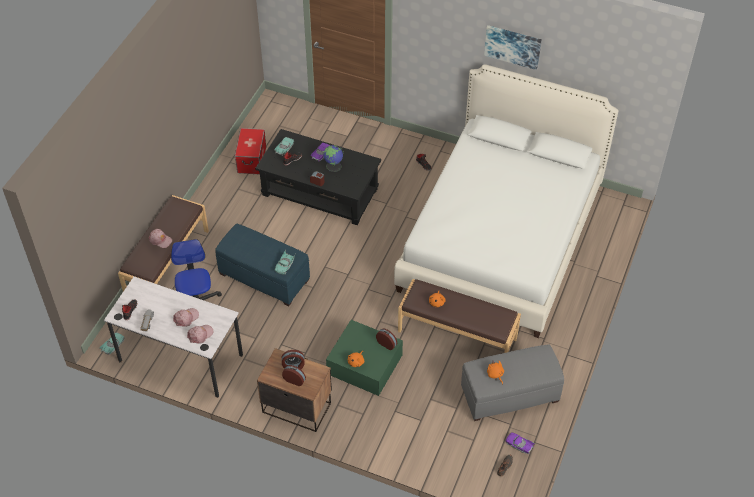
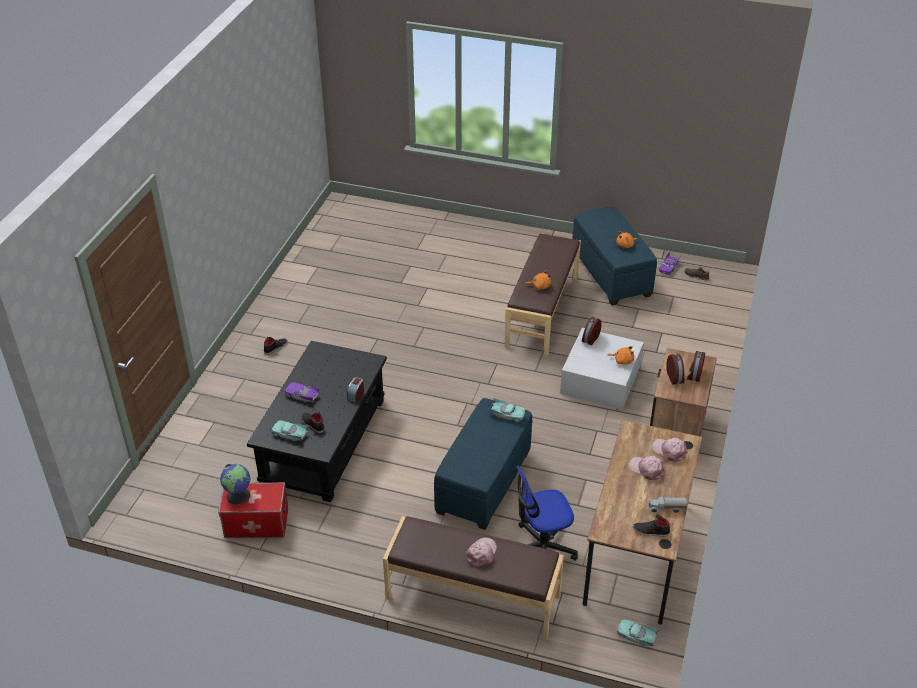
camera: 95 degrees left, 10 degrees down
(180, 358) = (637, 553): white desk -> brown desk
(333, 166) = (326, 382): globe -> globe (238, 495)
(364, 364) = (600, 379): green storage box -> white storage box
(501, 238) = (396, 283): white bed -> none
(509, 395) = (611, 274): grey ottoman -> blue ottoman
(513, 46) = (242, 126): picture -> none

